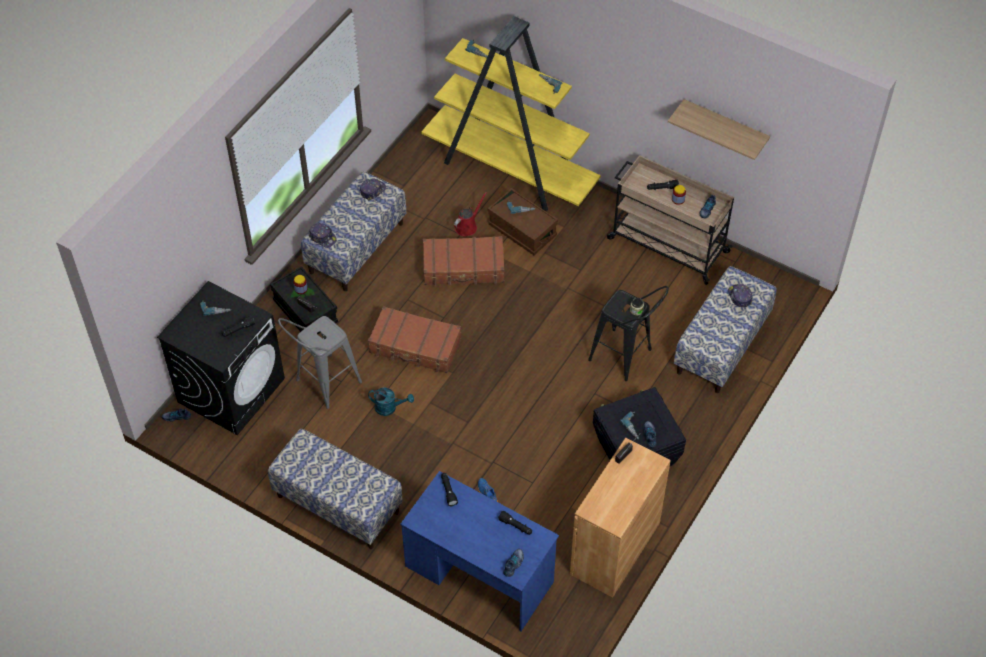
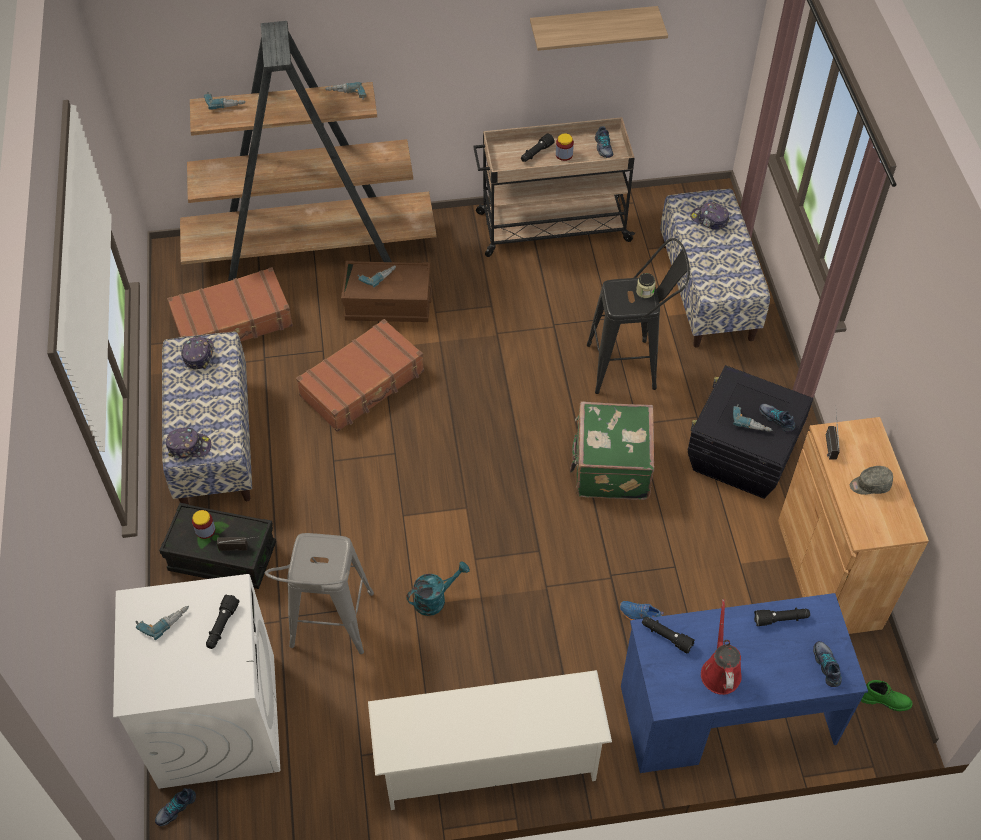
camera: 40 degrees left, 0 degrees up
(231, 390) = (217, 719): black washing machine -> white washing machine
(337, 504) = (488, 761): bench -> white shoe rack
(415, 346) = (395, 507): brown suitcase -> brown suitcase (233, 322)
(467, 226) = (323, 337): red watering can -> red watering can (720, 670)
(510, 170) = (312, 250): yellow bookcase -> brown bookcase
(553, 406) = (610, 467): none -> green suitcase
(572, 631) = (884, 700): none -> green boot
(621, 489) = (869, 485): none -> grey cap

